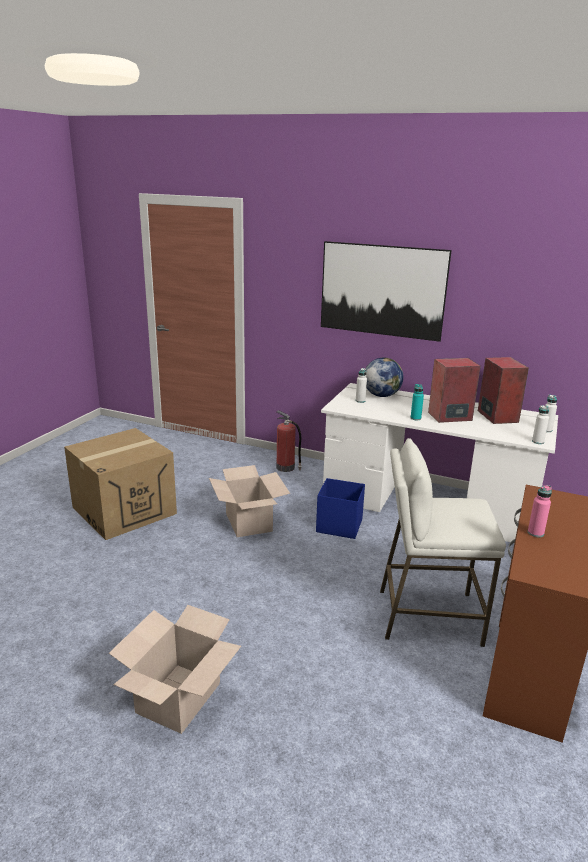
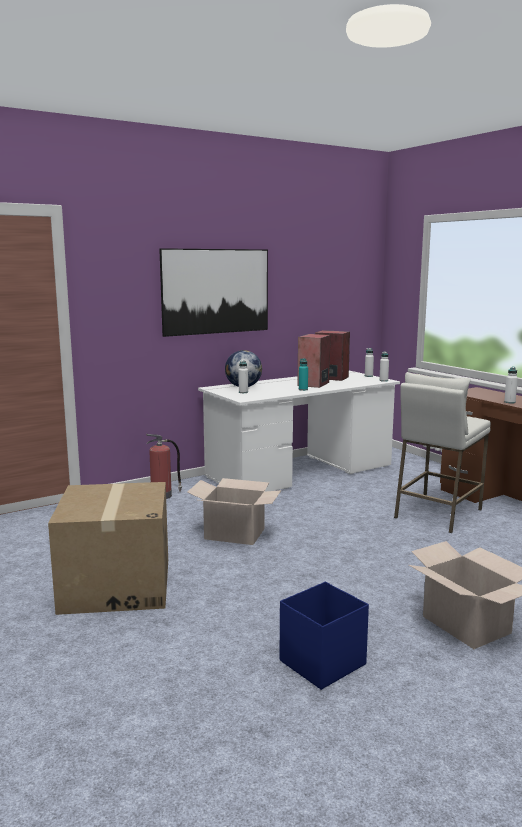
camera: 55 degrees left, 10 degrees down
(338, 526) = (289, 505): blue storage box -> blue storage box (321, 663)
(535, 533) = (509, 402): pink bottle -> white bottle

